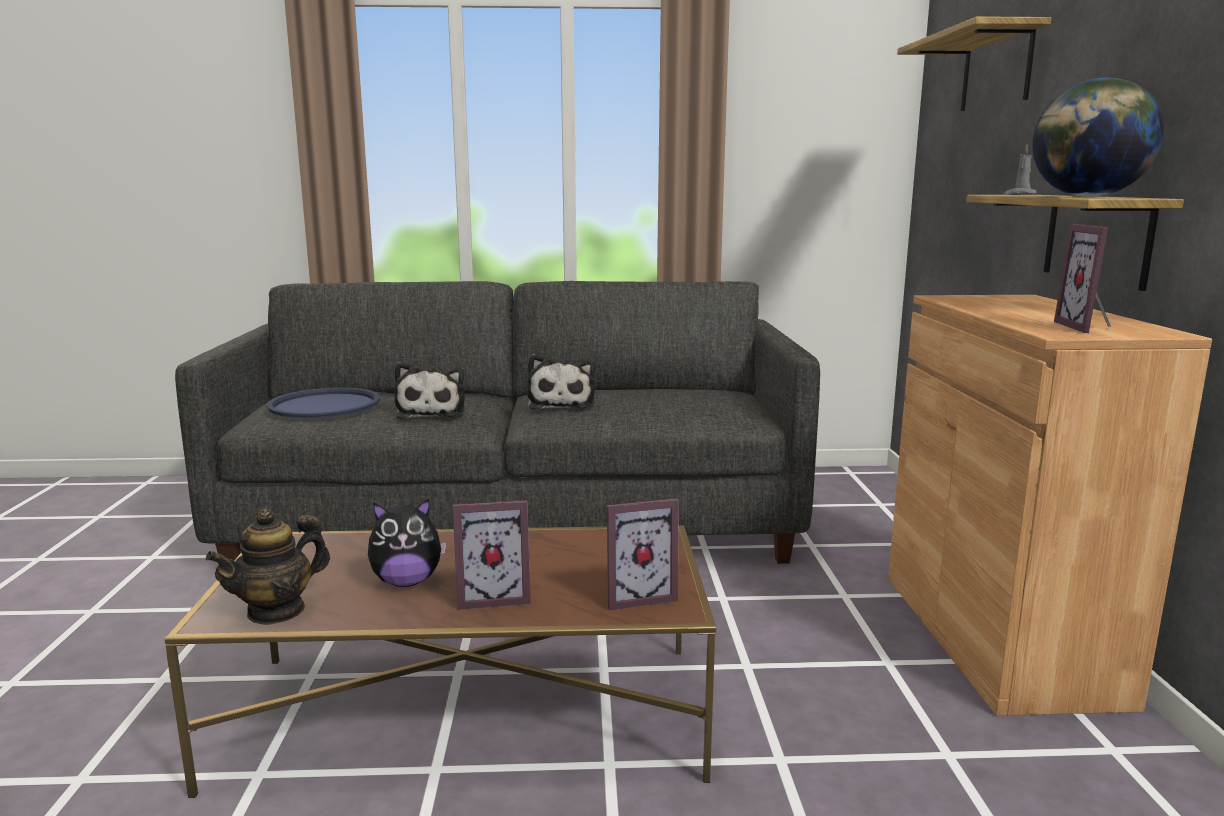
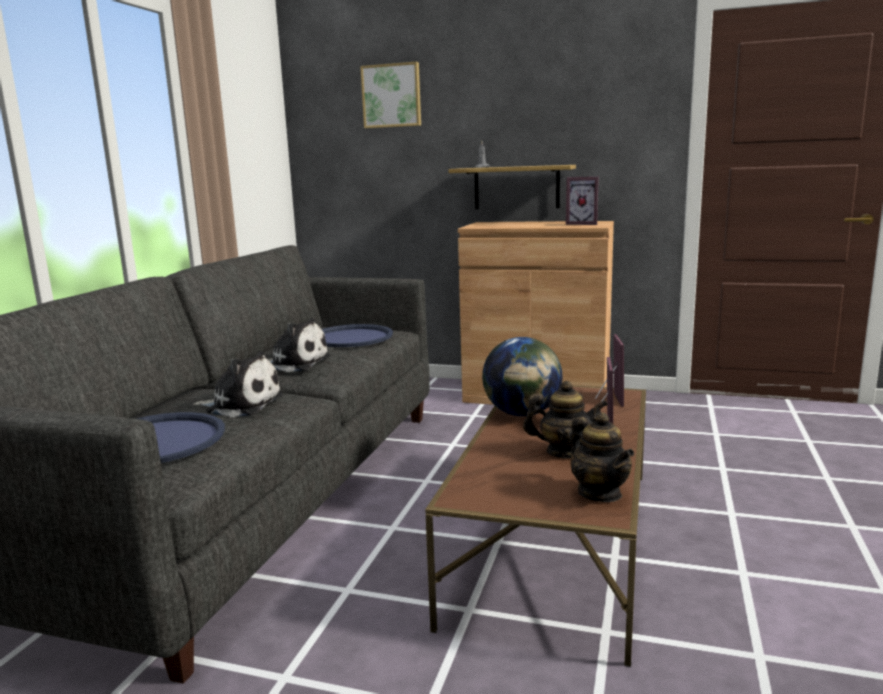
camera: 70 degrees left, 0 degrees up
(407, 582) = (565, 452): plush toy -> teapot
(678, 404) = (351, 337): none -> blue tray
(996, 70) = (392, 96): shelf -> picture
(1087, 197) = (541, 165): globe -> globe (522, 414)

